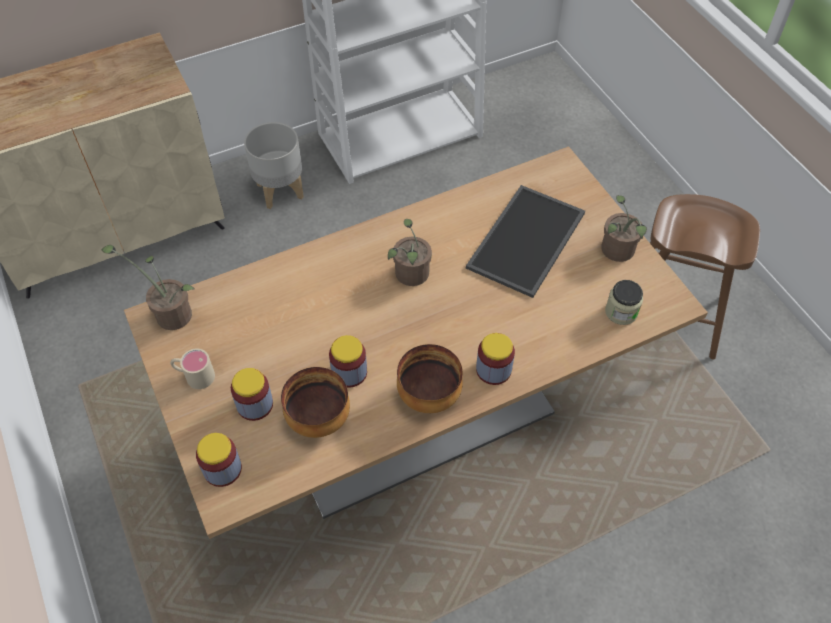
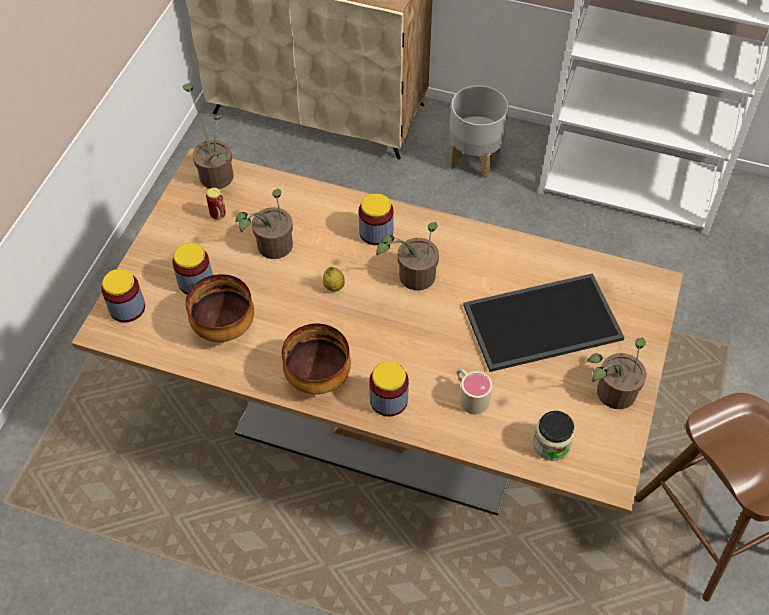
camera: 45 degrees right, 0 degrees up
(194, 375) = (181, 229): beige mug -> beige mug (470, 395)
(211, 342) = (218, 215): none -> can
(284, 335) = (271, 249): none -> potted plant
(349, 372) = (283, 312): jar -> jar (376, 232)
(364, 325) = (334, 287): none -> lemon

